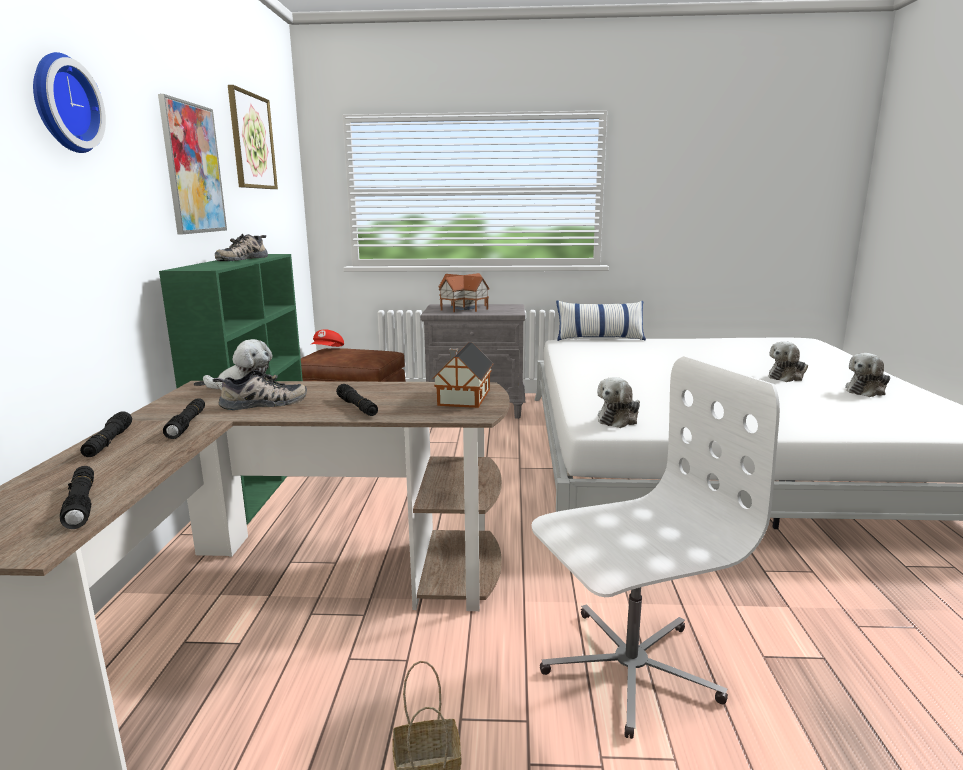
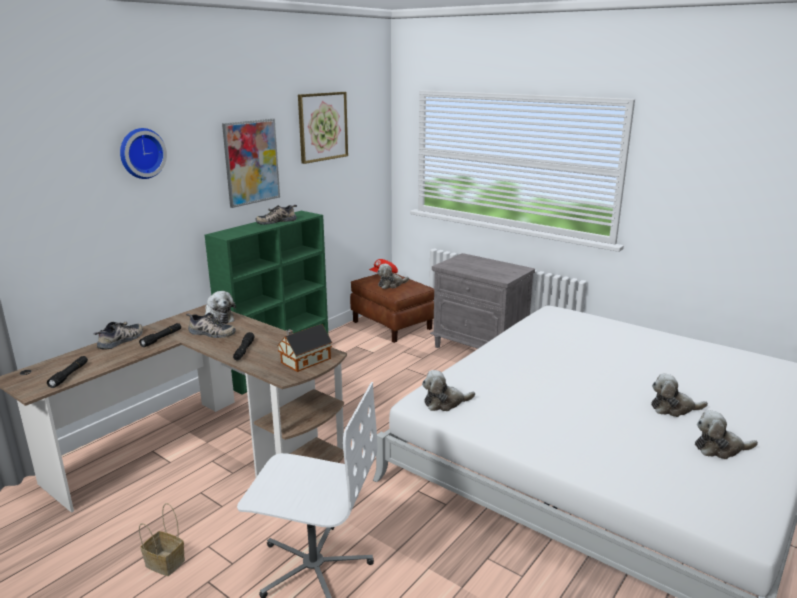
camera: 35 degrees right, 5 degrees up
(108, 442) = (121, 340): black flashlight -> shoe
(352, 355) = (391, 285): none -> plush toy
(462, 308) = (476, 264): toy house -> none
(599, 338) = (591, 315): pillow -> none

